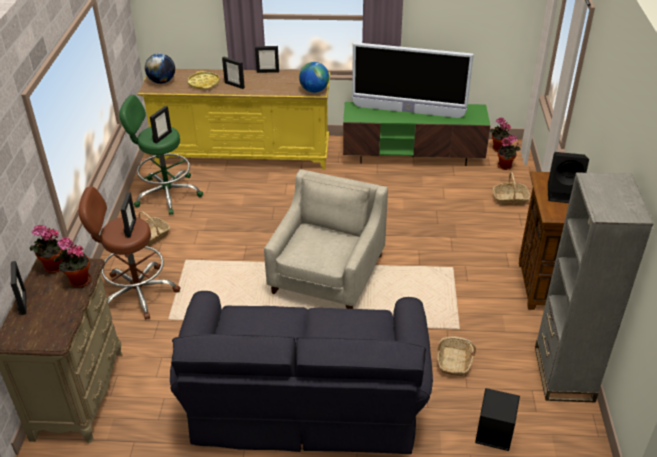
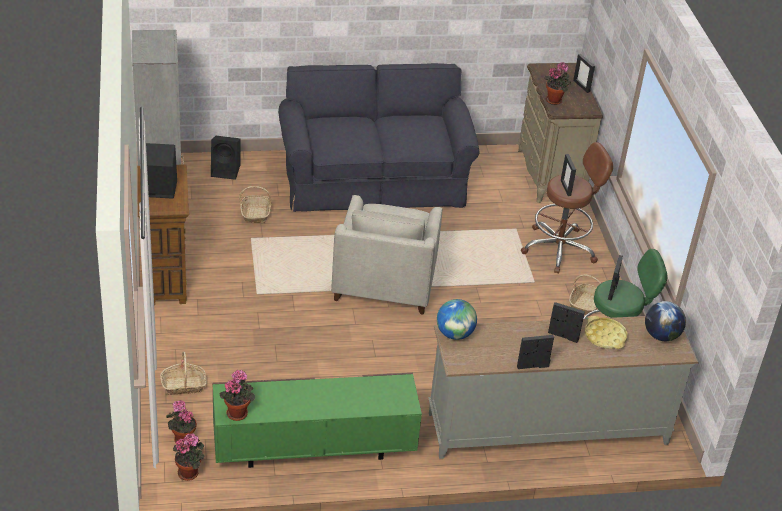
camera: 165 degrees right, 0 degrees up
(53, 268) = (582, 107): potted plant -> potted plant (237, 412)
(243, 155) = (547, 427): yellow cabinet -> grey cabinet
(408, 112) = (327, 399): television -> none

